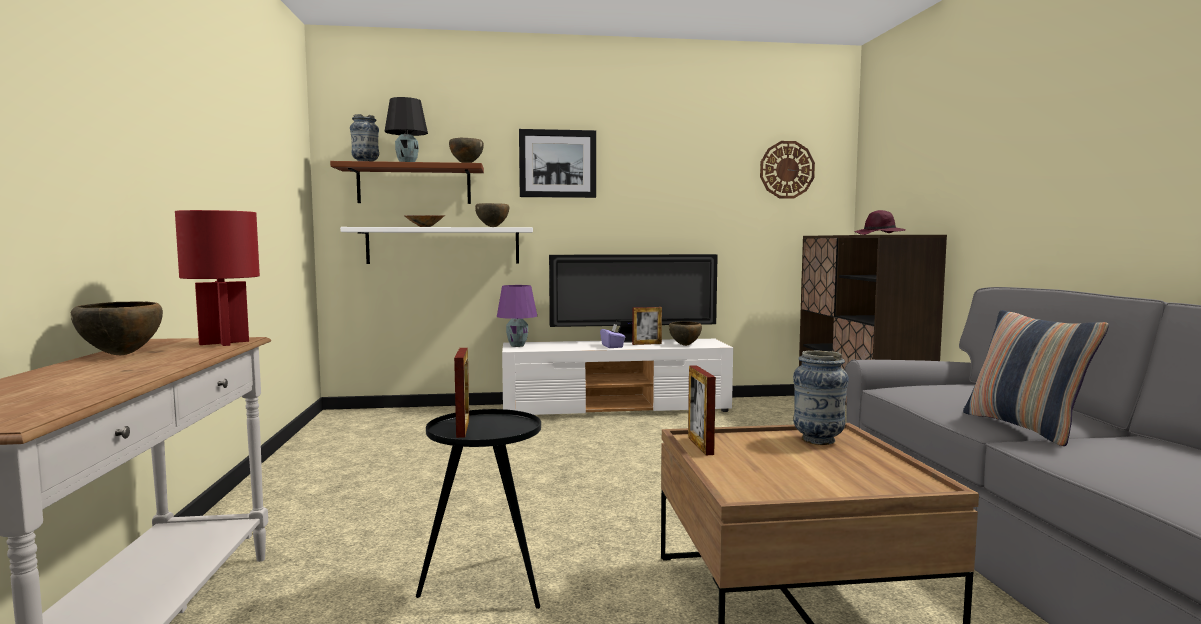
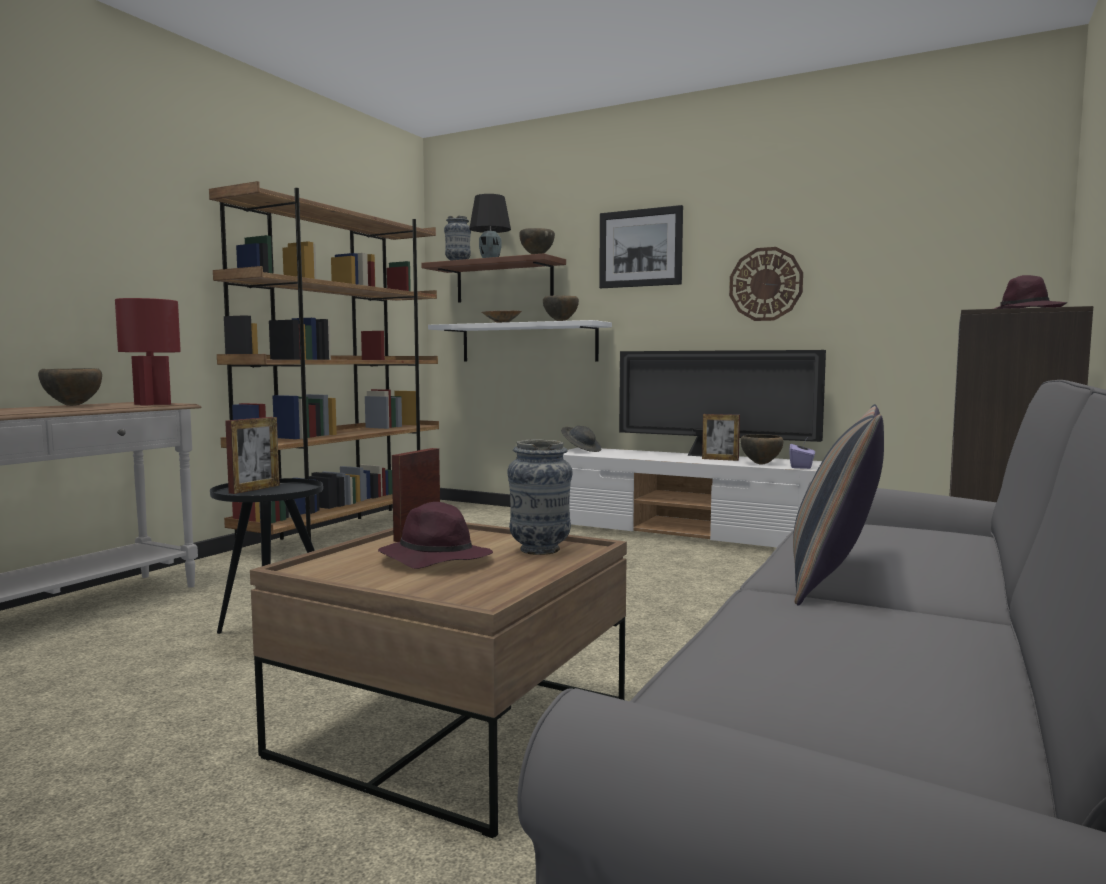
camera: 35 degrees right, 0 degrees up
(308, 459) = (345, 531): none -> brown bookcase
(517, 345) = (581, 450): purple table lamp -> grey hat
(612, 346) = (673, 458): purple tissue box -> purple tissue box (801, 466)
(787, 169) = (946, 229): wall clock -> wall clock (765, 284)
(788, 463) = (434, 559): none -> purple hat

